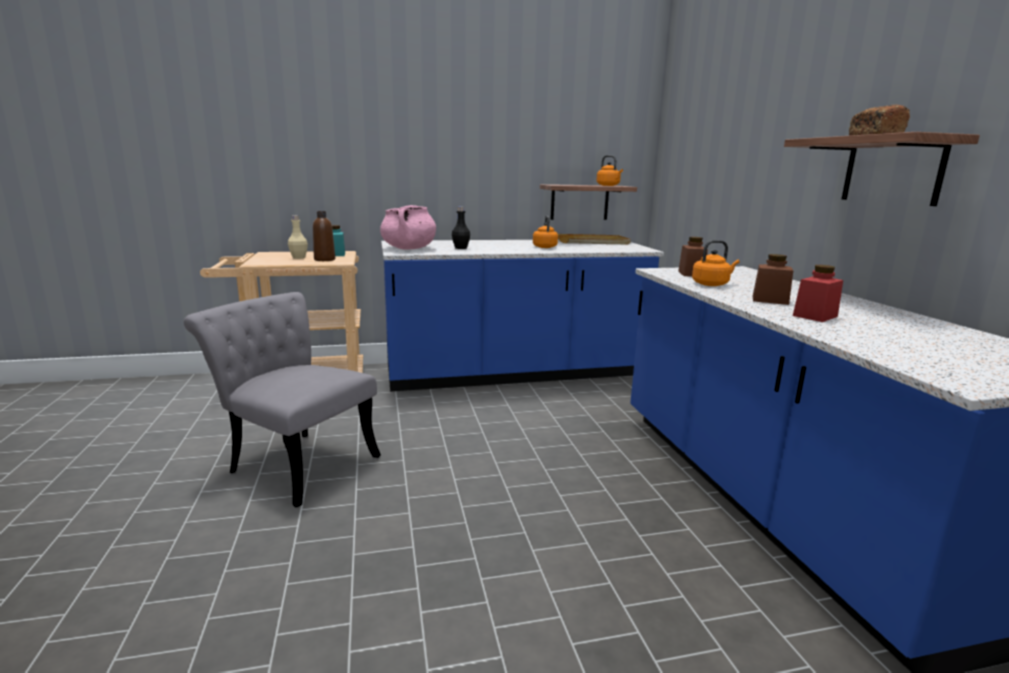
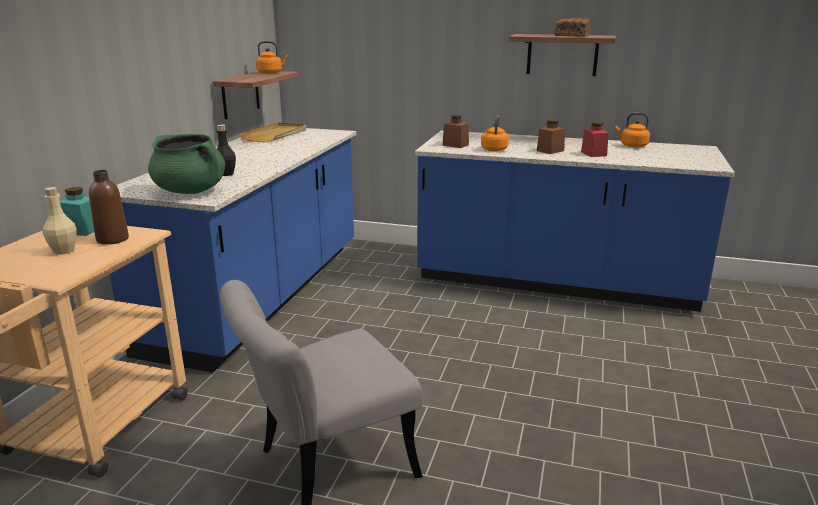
camera: 60 degrees left, 5 degrees up
(409, 248) = (191, 191): pink cooking pot -> green cooking pot
(544, 247) = (274, 150): orange kettle -> orange kettle (632, 146)

